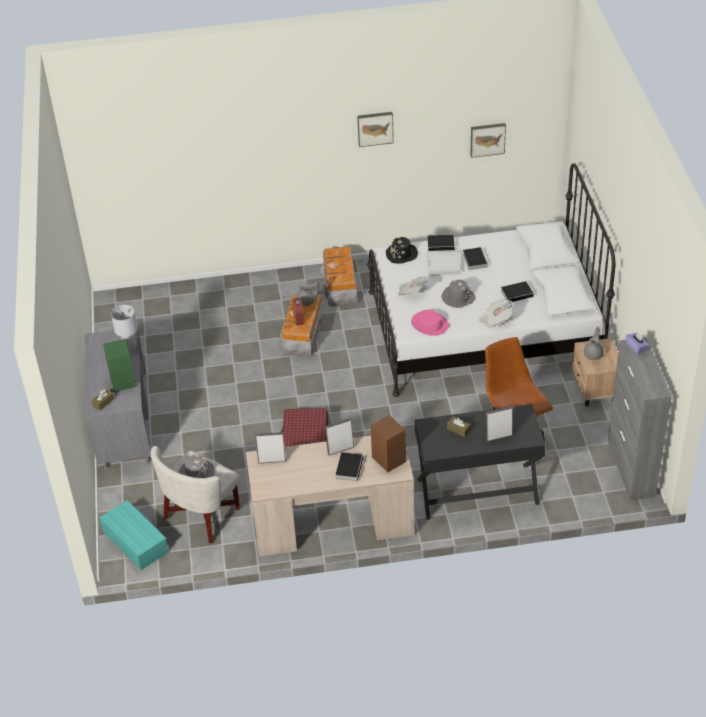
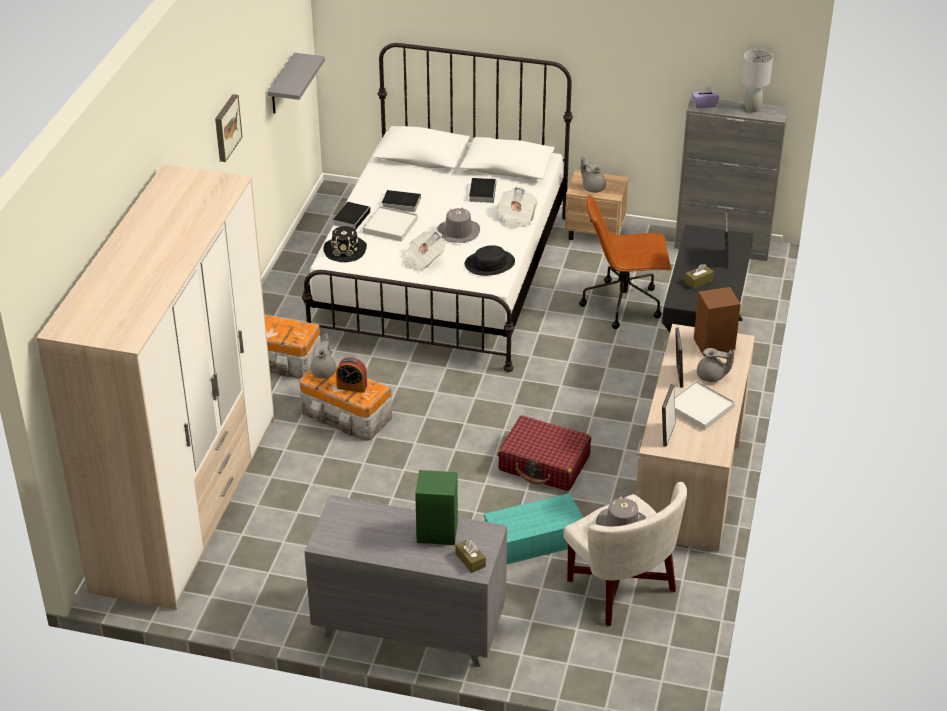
camera: 70 degrees left, 5 degrees down
(129, 348) = (371, 511): grey table lamp -> grey table lamp (752, 109)
(134, 541) = (636, 664): turquoise storage box -> turquoise storage box (533, 541)
(189, 300) = (188, 502): none -> wardrobe
(310, 470) = (700, 408): none -> white tray
(349, 467) = (711, 377): book -> grey teapot
(429, 324) = (489, 264): pink hat -> black hat
(487, 139) = (282, 85): picture -> grey shelf

